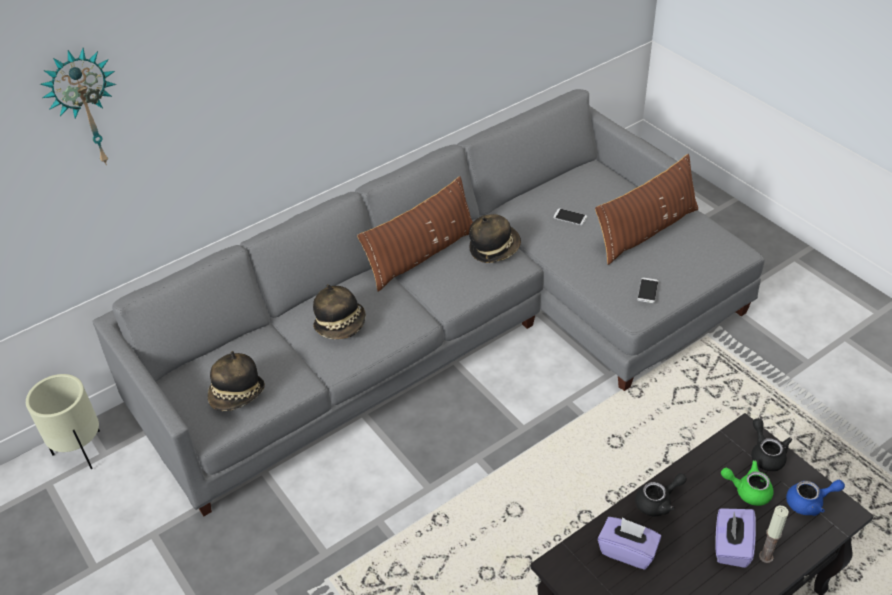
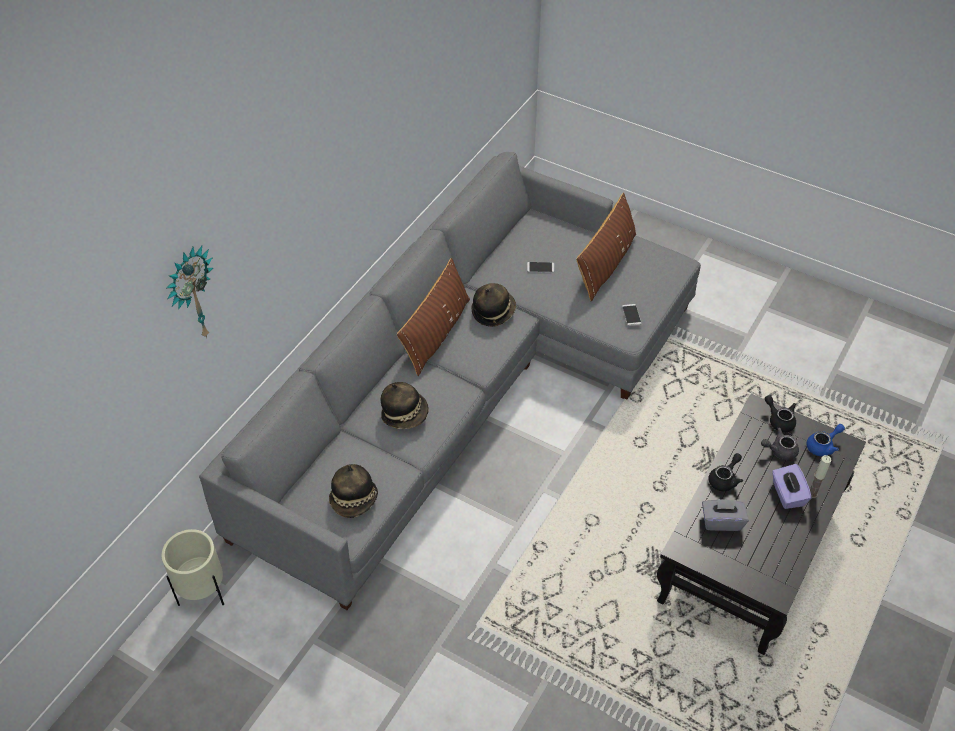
camera: 25 degrees left, 5 degrees up
(627, 551) = (721, 521): purple tissue box -> grey tissue box
(748, 490) = (779, 450): green teapot -> grey teapot

